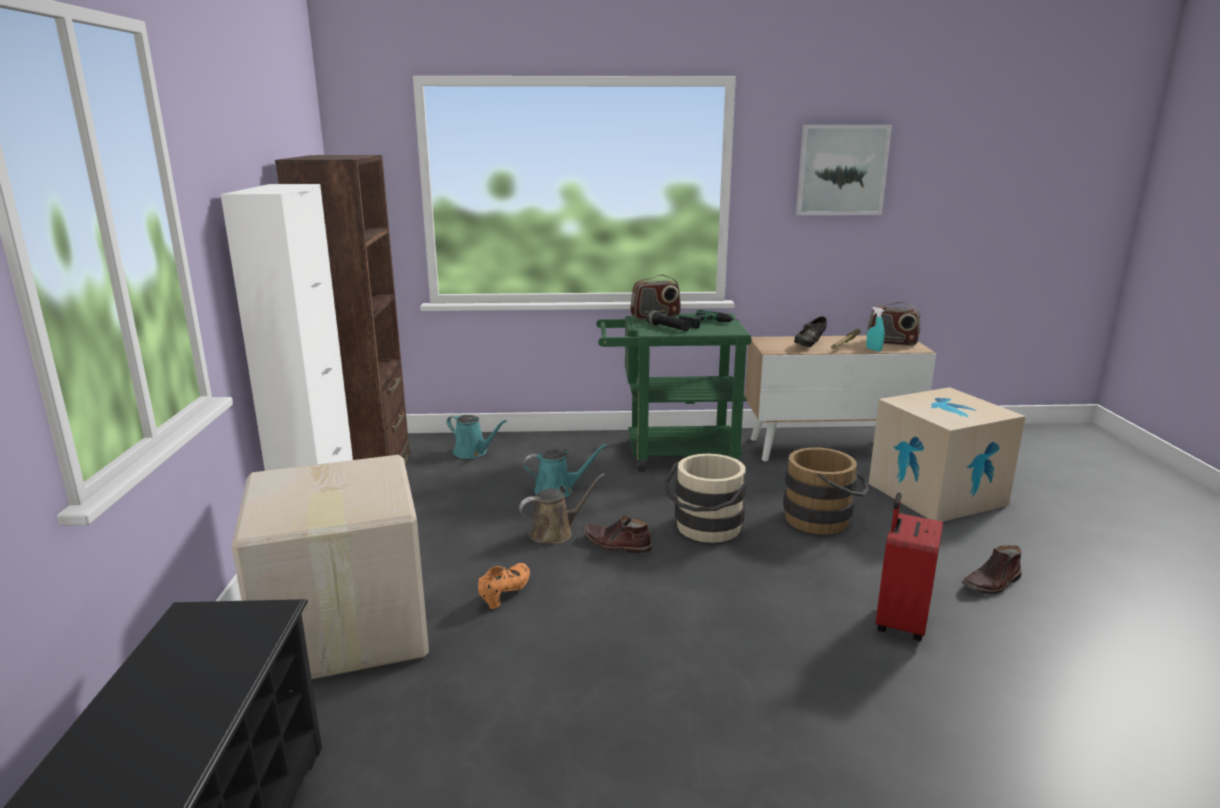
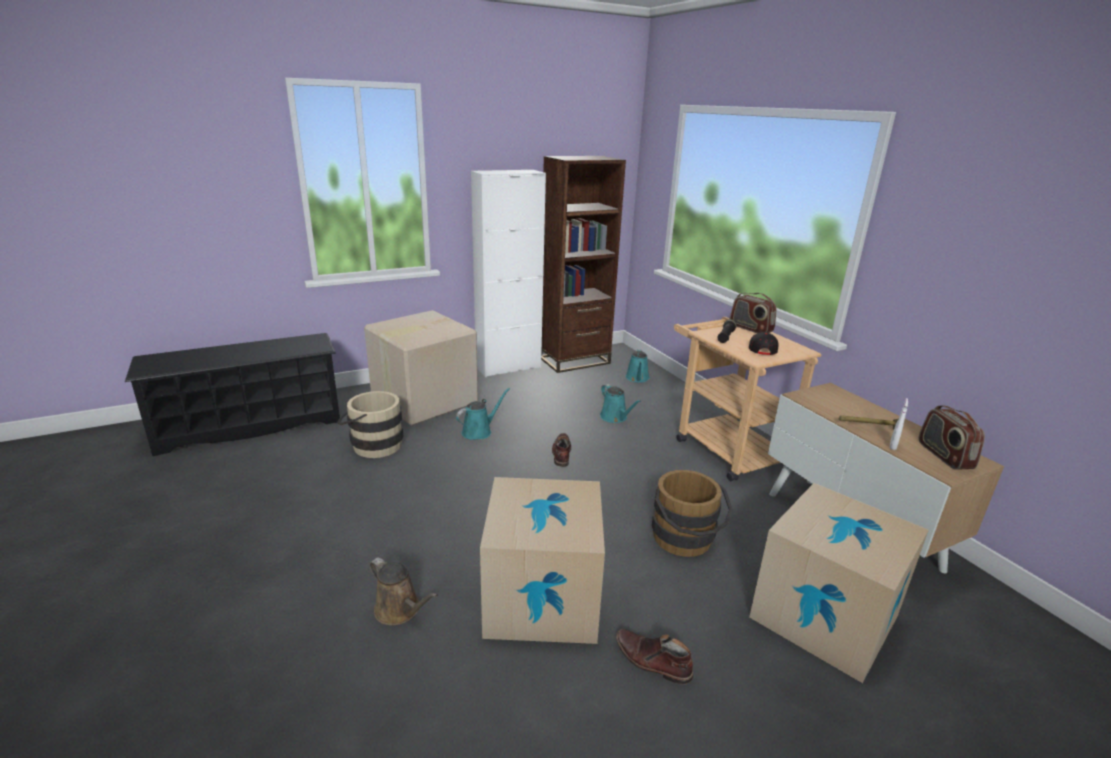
camera: 65 degrees right, 5 degrees up
(505, 594) = (479, 431): orange shoe -> turquoise watering can
(555, 533) = (558, 430): brown watering can -> brown watering can (400, 610)
(670, 454) = (724, 447): green cart -> beige cart
(705, 530) = (613, 484): beige bucket -> beige bucket (373, 445)
(710, 324) = (762, 349): power drill -> black cap
(809, 345) = (848, 411): black shoe -> none
(841, 170) = (991, 235): picture -> none
(873, 349) = (893, 446): turquoise spray bottle -> white spray bottle
(899, 622) = (542, 598): red suitcase -> cardboard box

